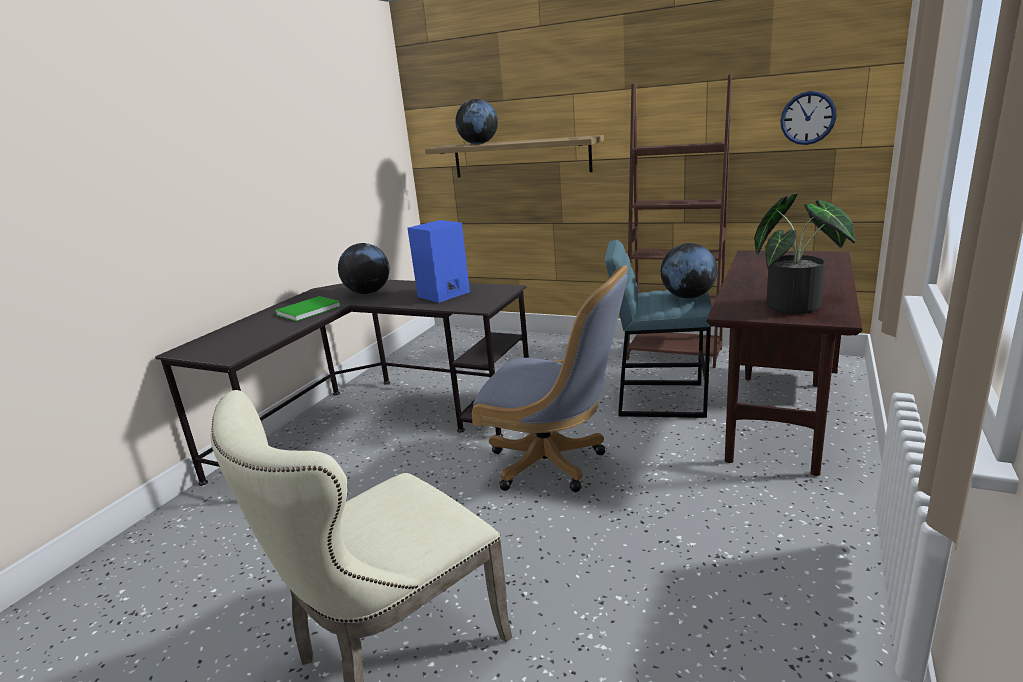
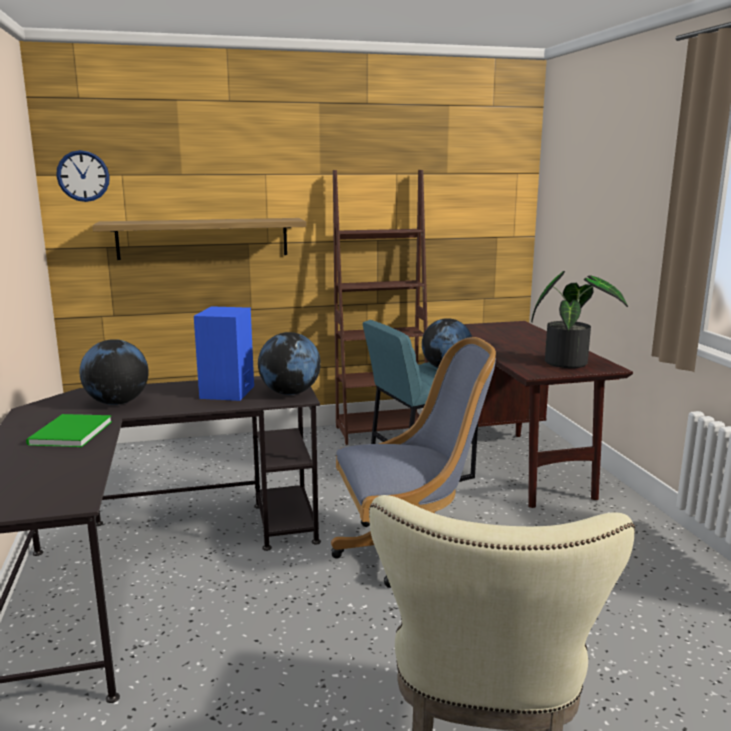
camera: 40 degrees left, 5 degrees down
(478, 144) = (159, 221): globe -> globe (290, 393)
(808, 118) = (477, 211): wall clock -> wall clock (83, 176)

